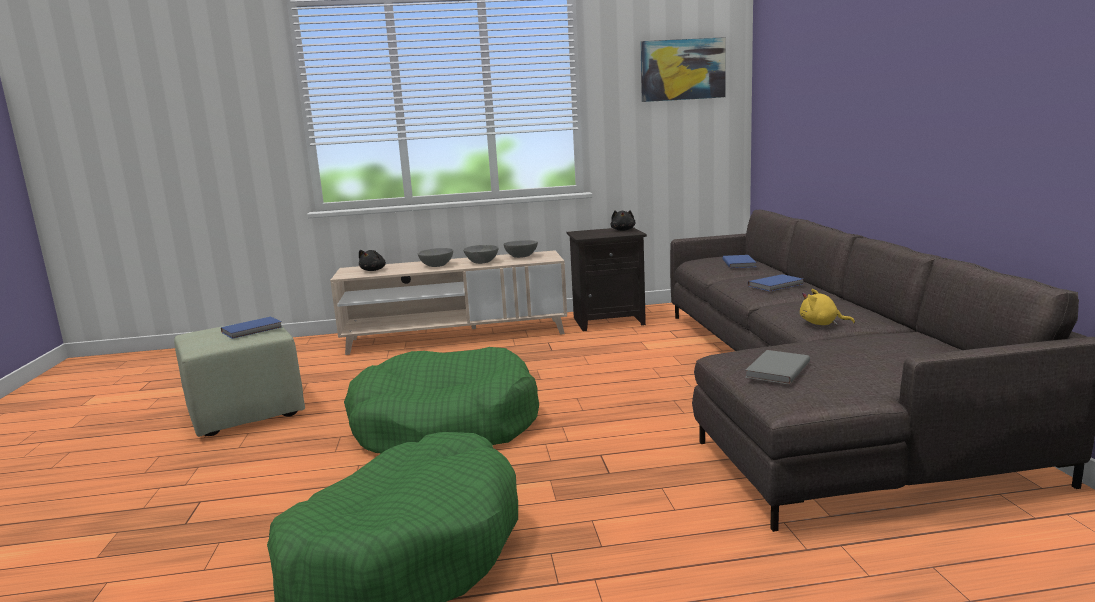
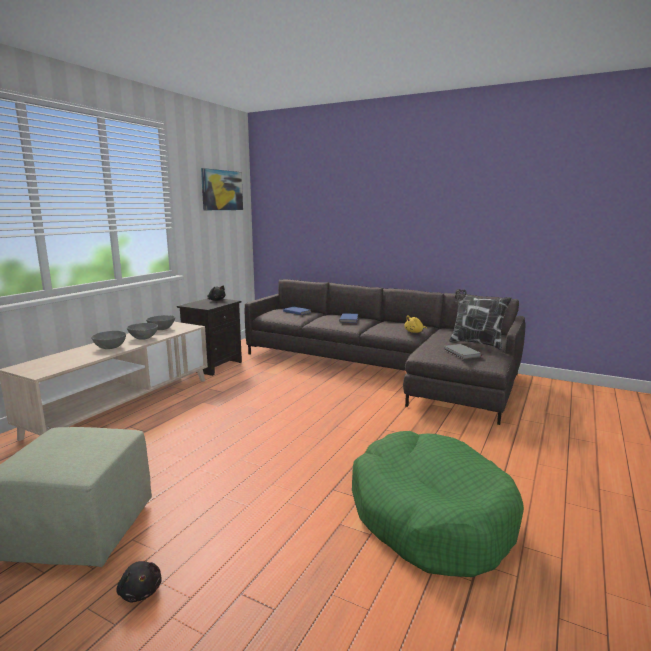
camera: 55 degrees left, 0 degrees up
(253, 330) = (92, 437): blue book -> none
(374, 270) = (55, 363): black plush toy -> black plush toy (140, 591)
(445, 425) = (275, 455): green dog bed -> none
(863, 366) = (476, 343): none -> pillow

